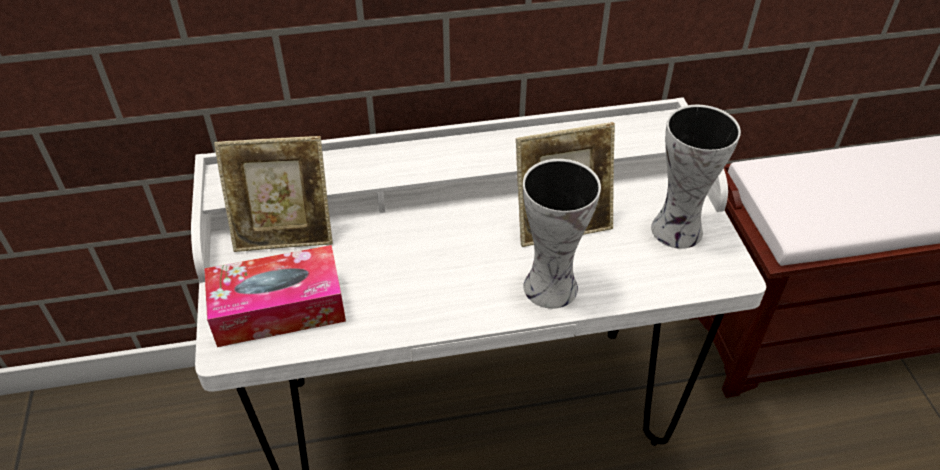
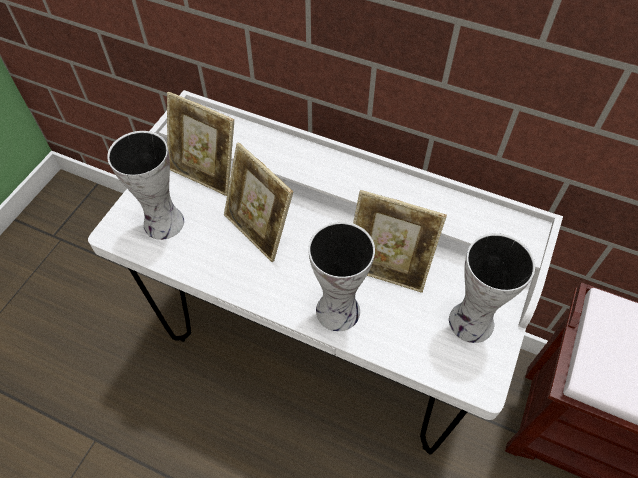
camera: 35 degrees right, 10 degrees up
(279, 308) = (162, 223): tissue box -> vase
(400, 258) = (259, 230): none -> picture frame

